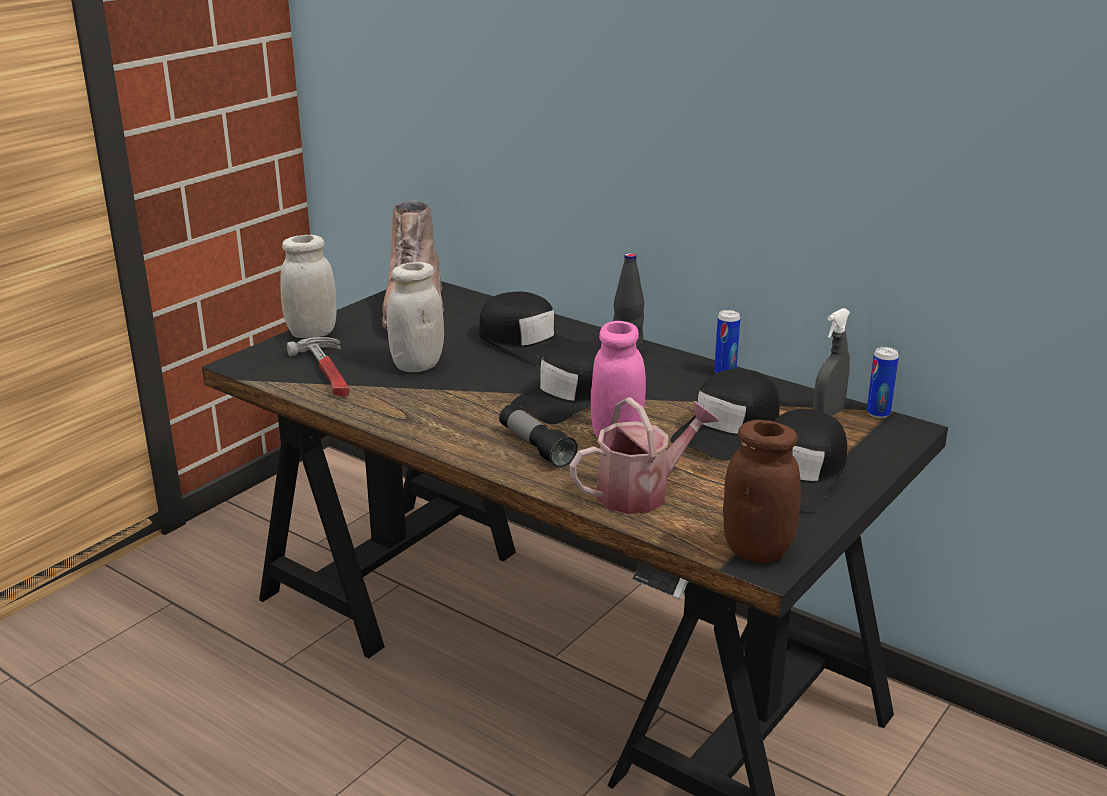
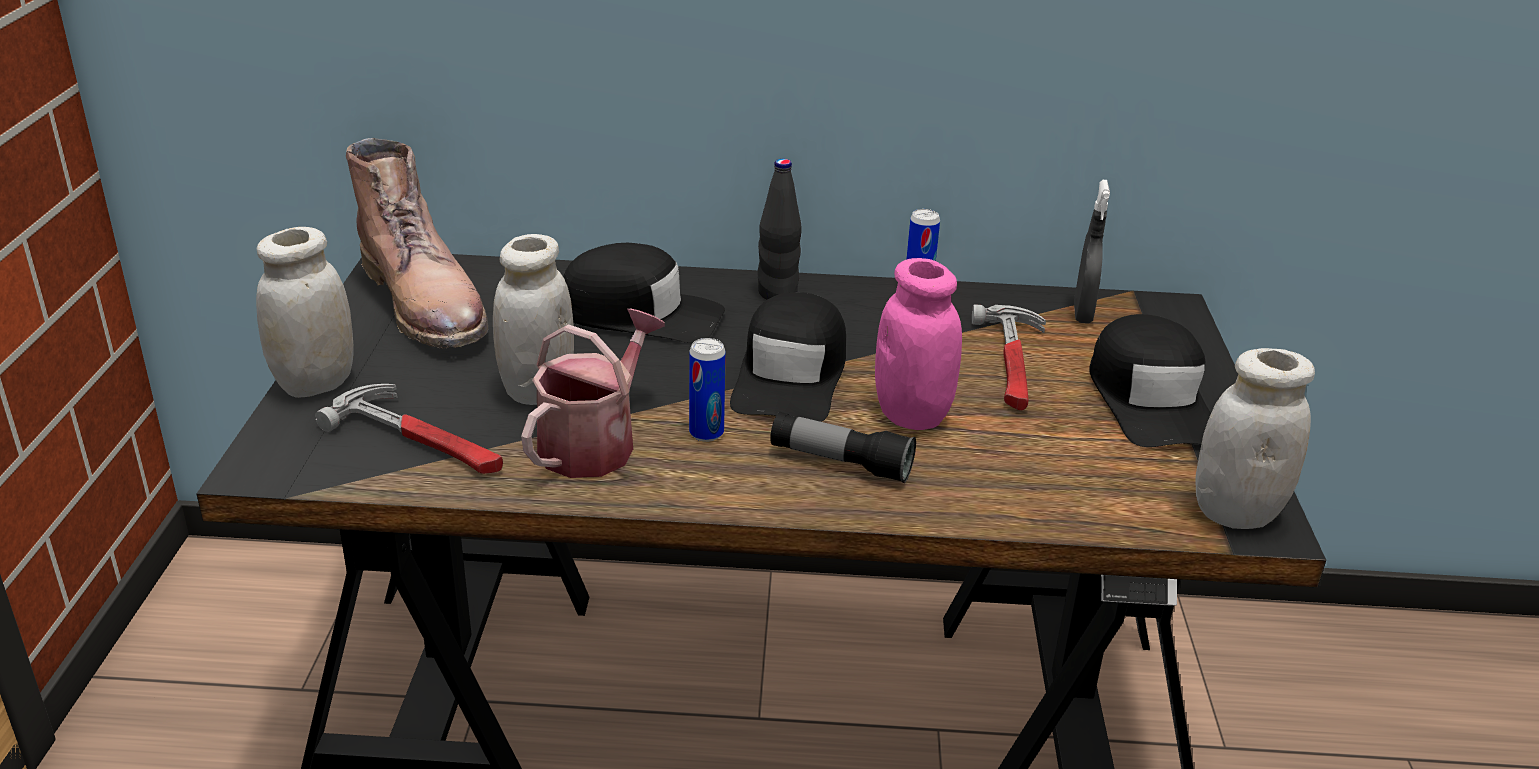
camera: 35 degrees left, 5 degrees up
(641, 492) = (1032, 481): watering can -> watering can (594, 443)
(728, 429) = (1013, 364): black cap -> hammer
(757, 550) = (1235, 512): brown jar -> white jar
(878, 413) = (1125, 297): can -> can (706, 433)

